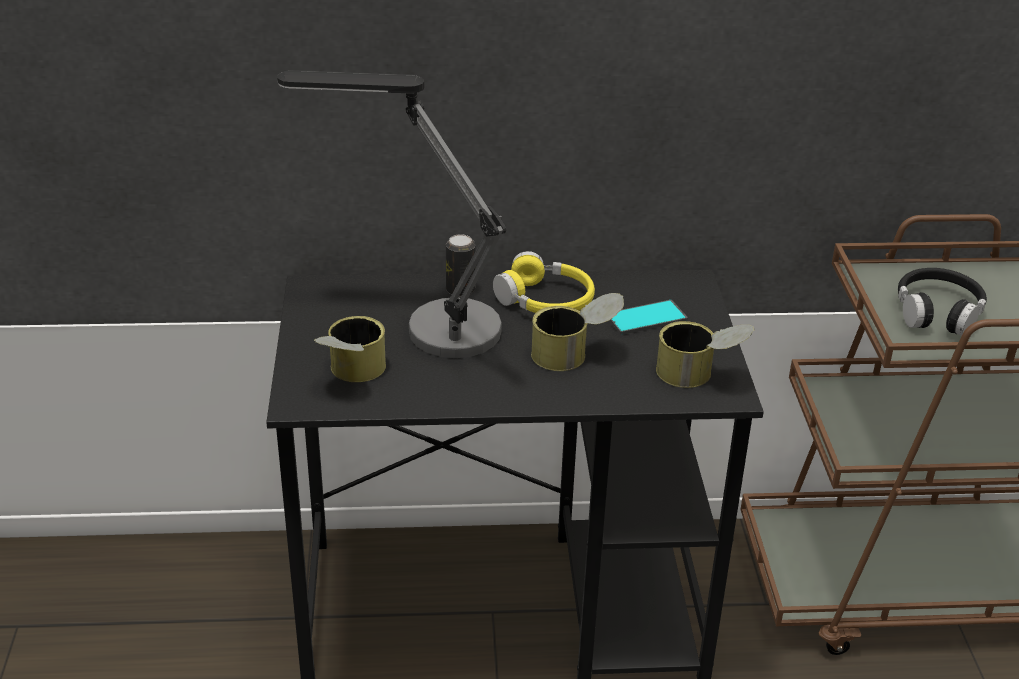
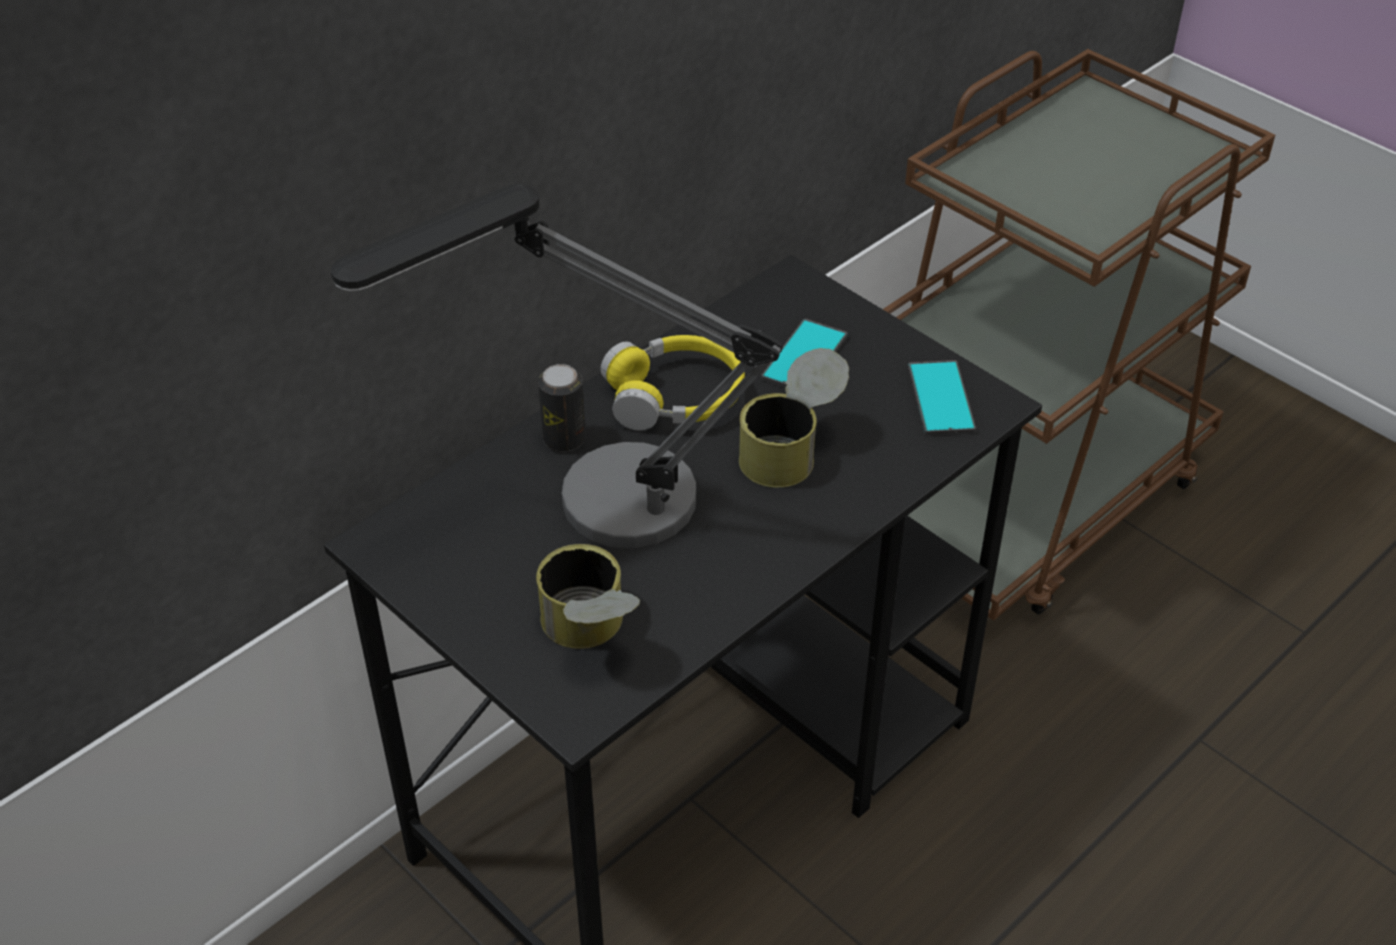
camera: 40 degrees left, 10 degrees up
(700, 376) = (940, 399): can -> phone
(938, 312) = (1066, 192): black headphones -> none

